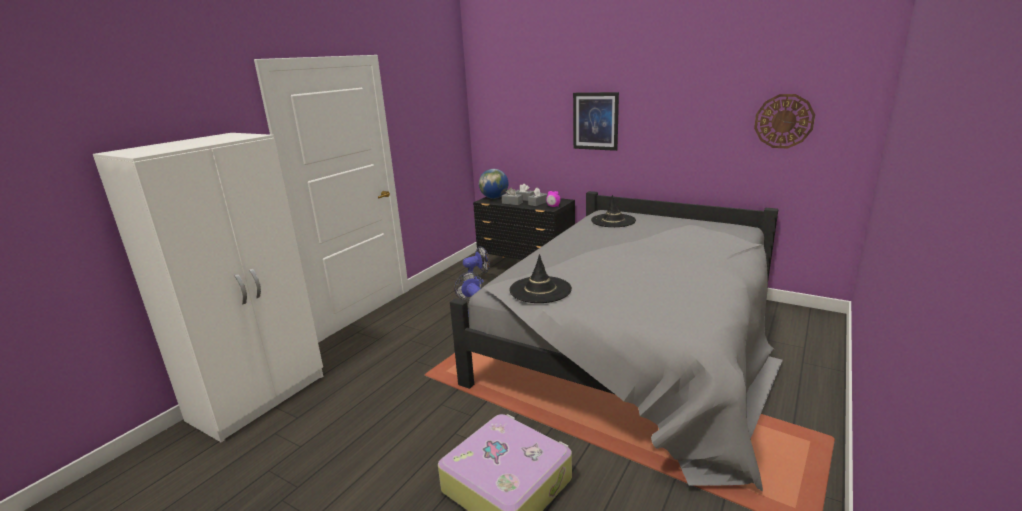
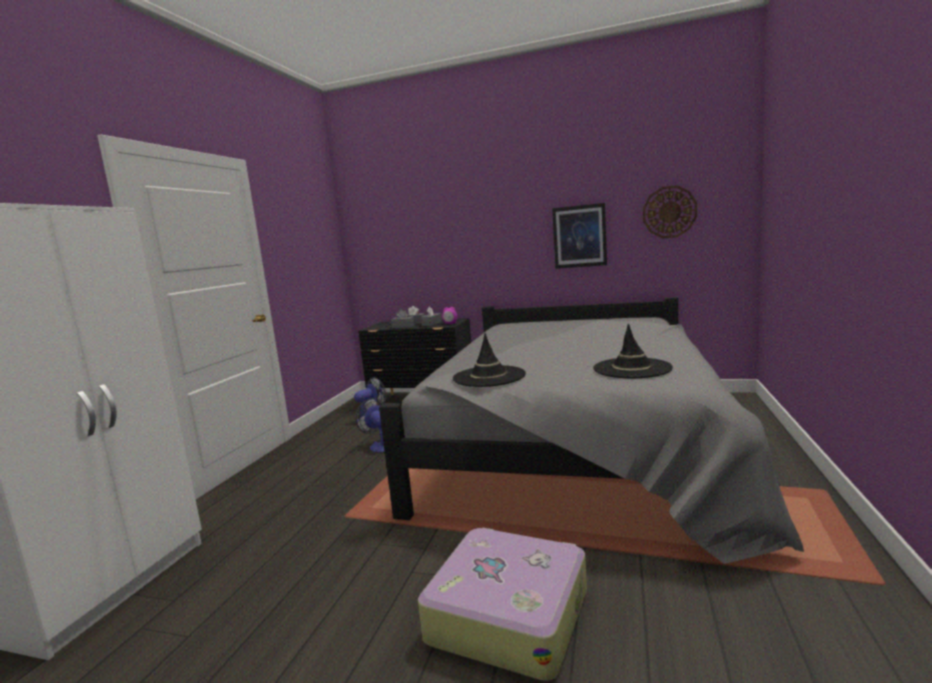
camera: 15 degrees left, 10 degrees down
(494, 198) = (380, 325): globe -> none
(595, 121) = (484, 233): picture -> picture (579, 236)
(613, 221) = (520, 327): black hat -> black hat (632, 368)

